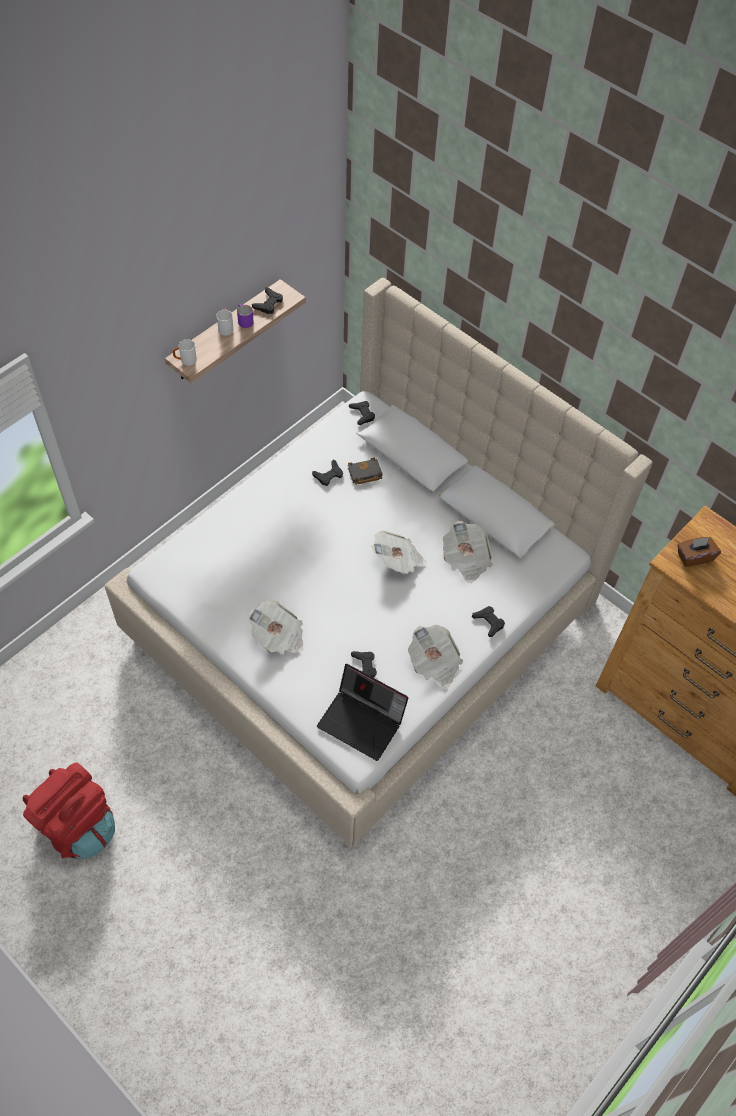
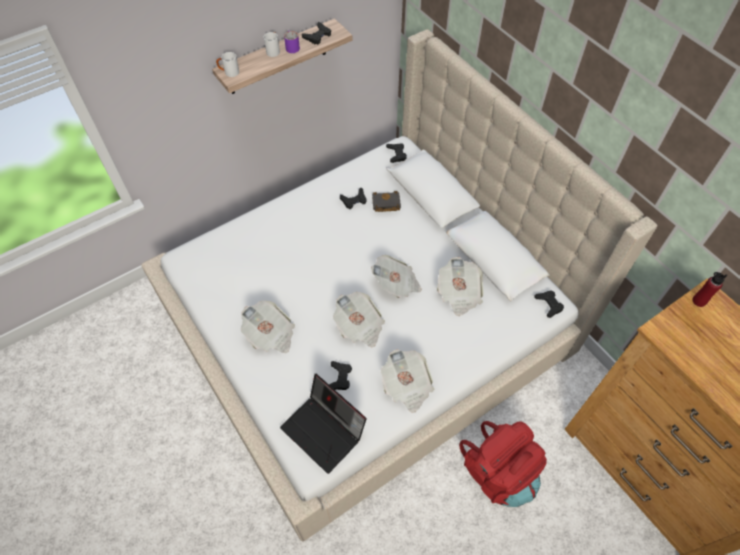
camera: 15 degrees right, 0 degrees up
(77, 825) = (79, 466): red backpack -> red backpack (498, 473)
(370, 611) = (359, 326): none -> newspaper
(488, 622) = (467, 356): black game controller -> black game controller (548, 304)
(694, 557) = (688, 330): brown tissue box -> none
(700, 528) = (699, 301): none -> red bottle

